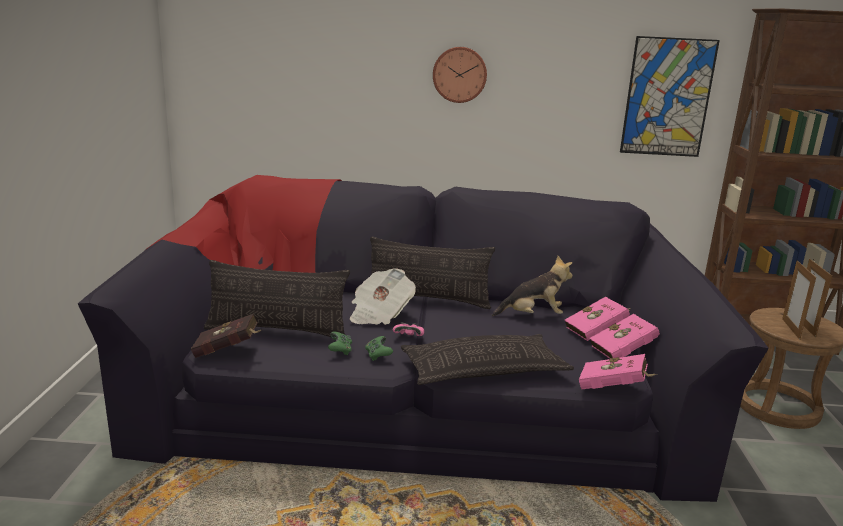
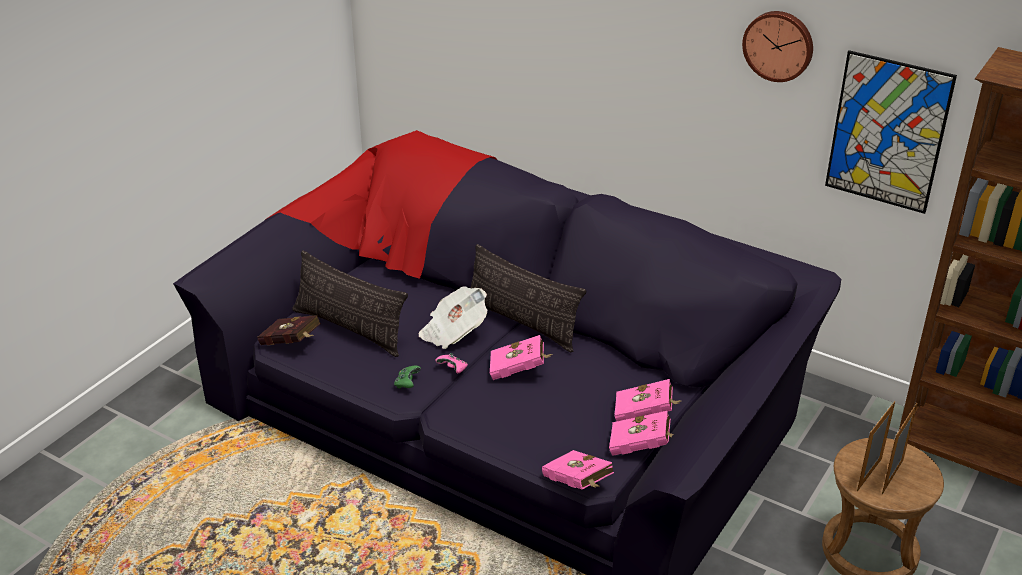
camera: 30 degrees right, 15 degrees up
(340, 351) = (381, 368): green game controller -> none
(459, 74) = (640, 55): wall clock -> wall clock (779, 45)
(466, 326) = (519, 370): none -> pink book
(484, 370) = (484, 427): pillow -> none
(532, 315) = (607, 373): plush toy -> none

